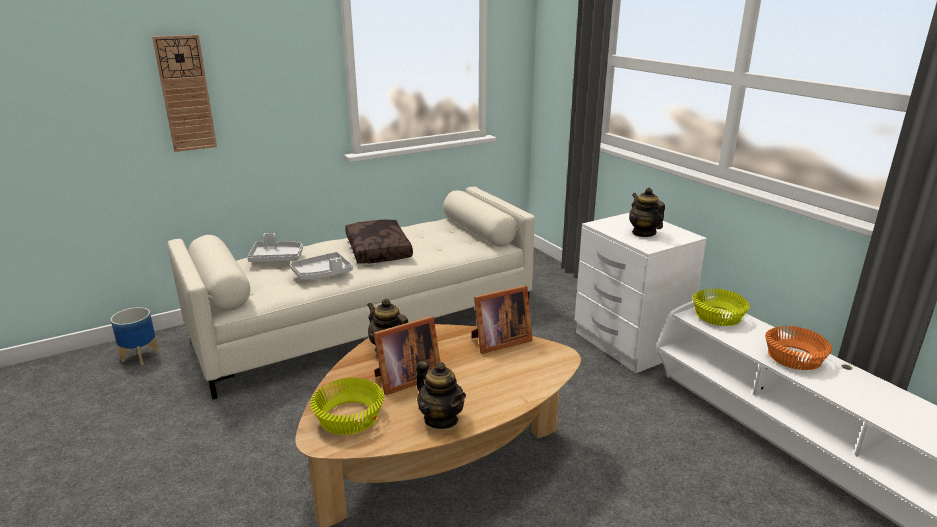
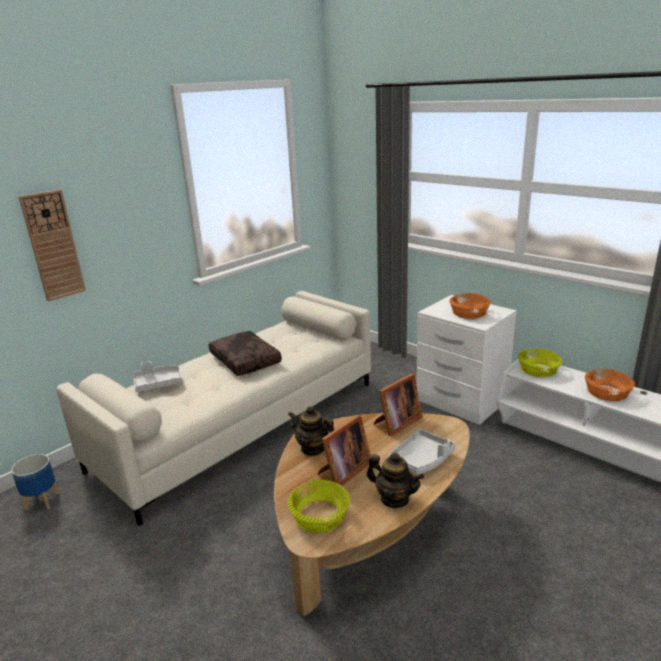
camera: 15 degrees left, 0 degrees up
(322, 274) = (211, 391): grey tray -> grey tray (422, 459)
(643, 233) = (469, 313): teapot -> orange bowl

